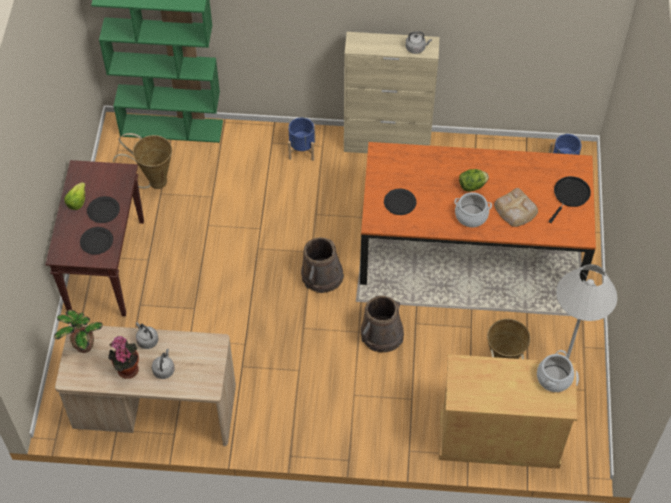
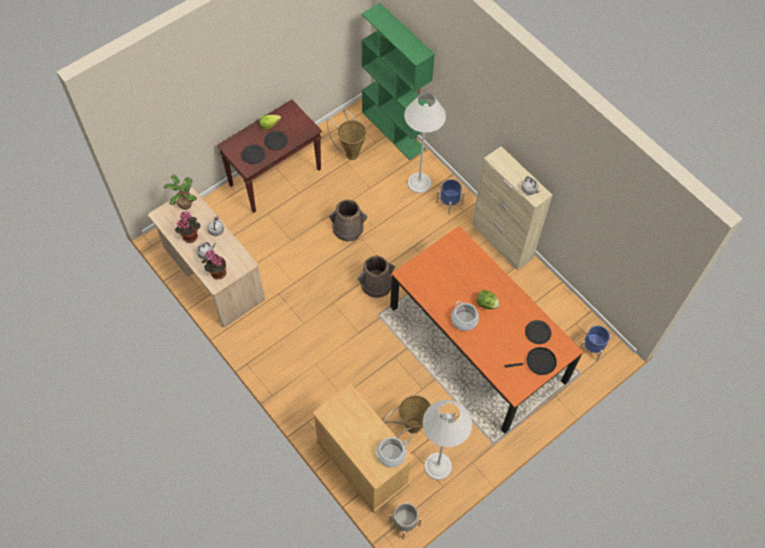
camera: 45 degrees right, 5 degrees up
(198, 377) = (217, 273): none -> potted plant
(253, 155) = (419, 183): none -> white floor lamp
(382, 334) = (369, 346): brown bucket -> brown bucket (348, 228)
(400, 202) = (433, 276): black plate -> black plate (538, 332)
(515, 210) = (494, 341): bread -> none
(592, 450) = (405, 523): none -> grey planter

